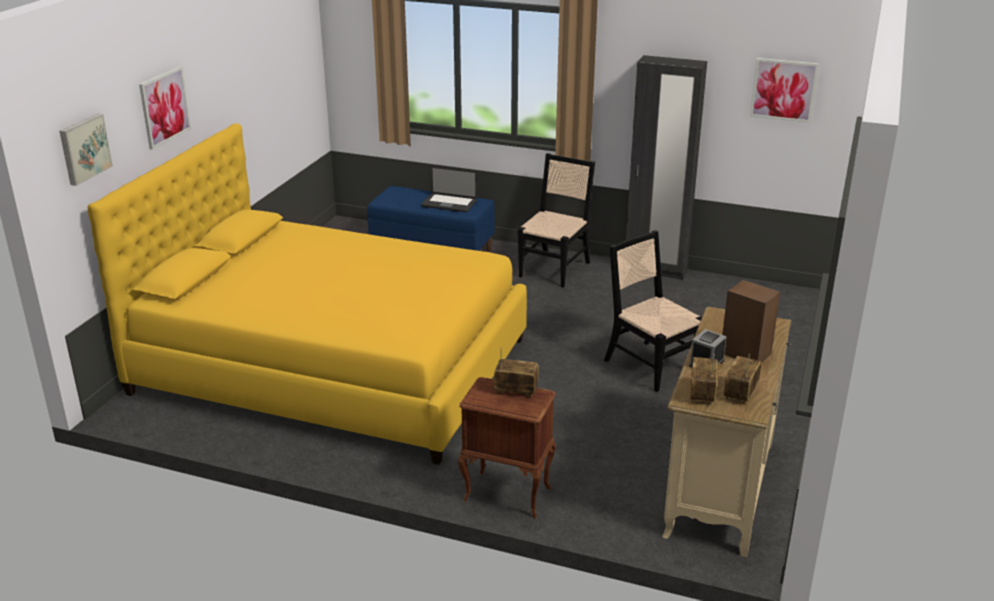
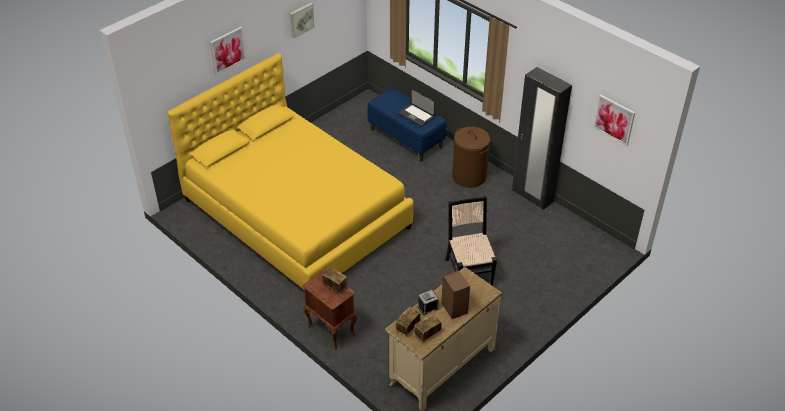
camera: 25 degrees right, 15 degrees up
(84, 148) = (169, 81): picture -> picture (301, 19)
(554, 269) = (469, 176): chair -> brown laundry basket

